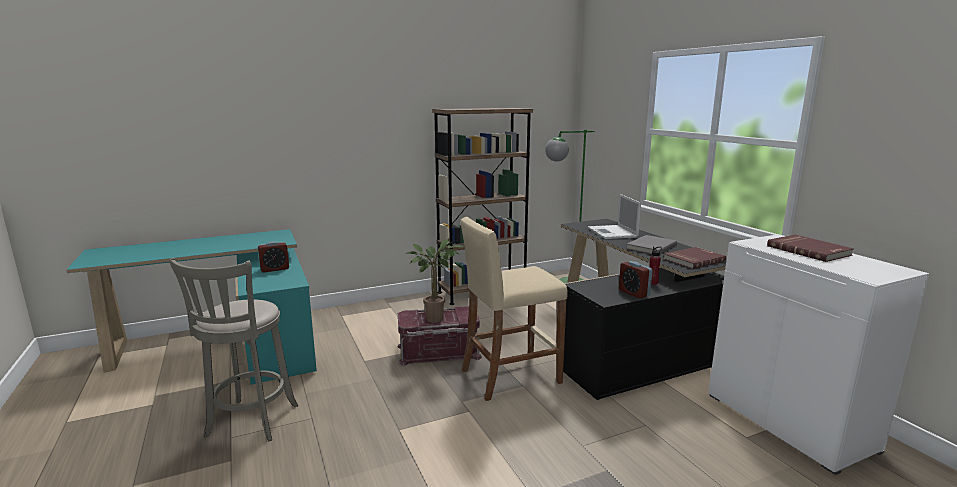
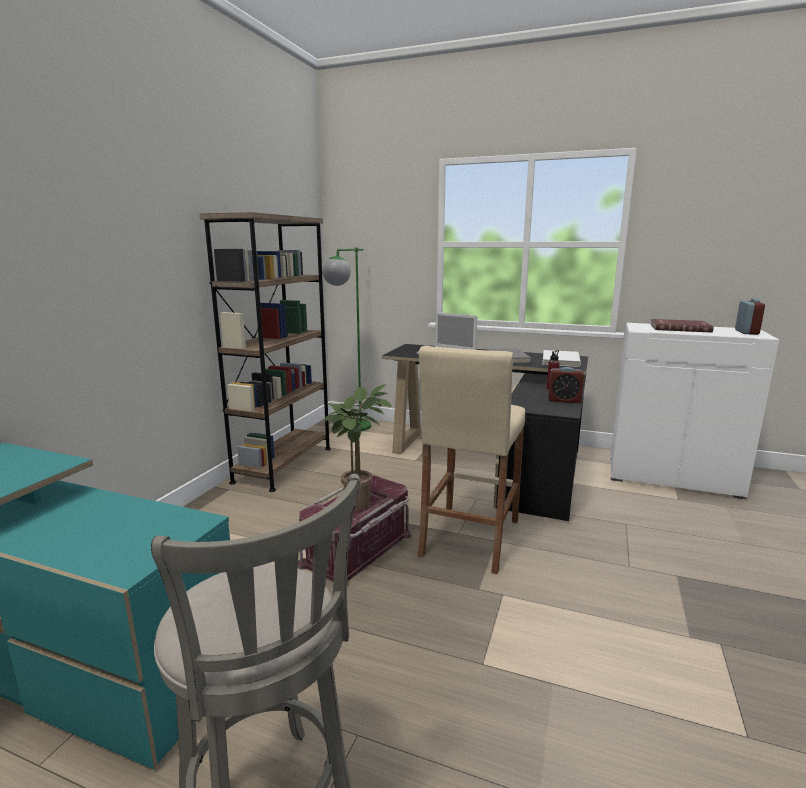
camera: 45 degrees left, 0 degrees up
(275, 269) = (89, 517): alarm clock -> alarm clock (746, 332)
(693, 259) = (559, 360): red book -> white book

